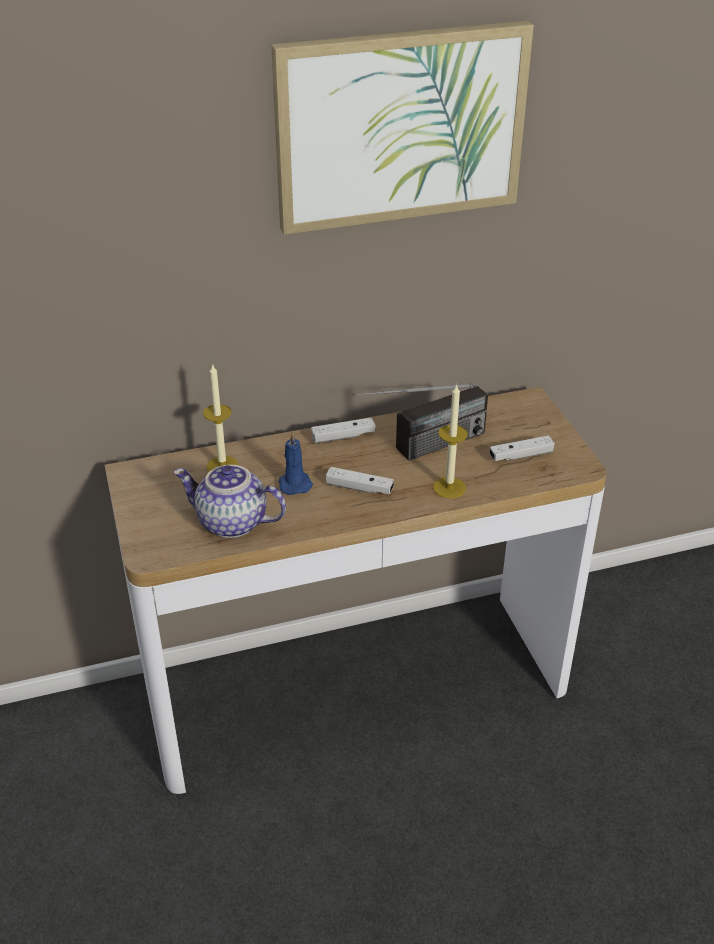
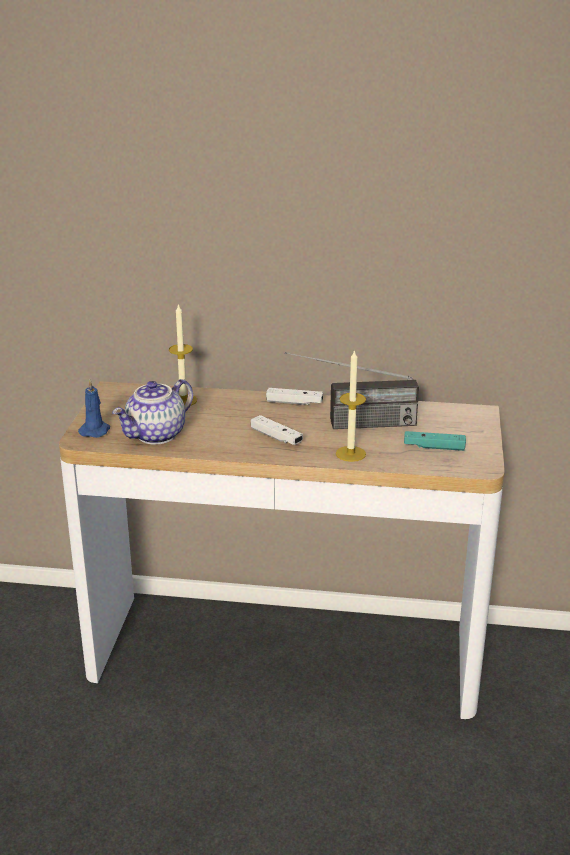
camera: 25 degrees right, 10 degrees down
(231, 523) = (156, 435): teapot -> teapot turned 90 degrees counterclockwise
(294, 483) = (227, 423): blue candle -> blue candle (95, 430)
(400, 127) = (365, 132): picture -> none
(521, 455) = (434, 447): white game controller -> turquoise game controller

